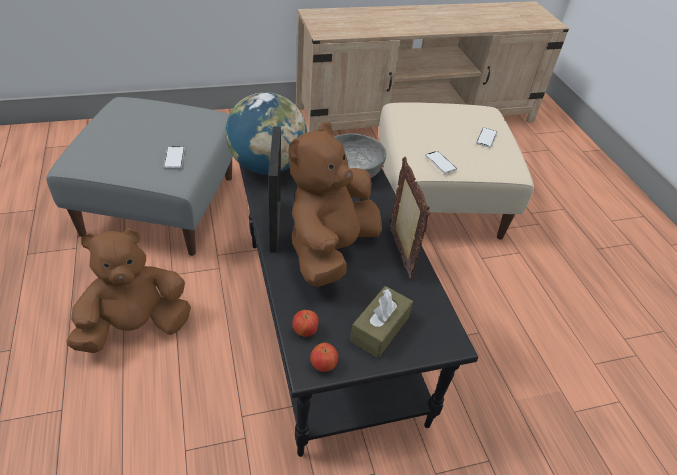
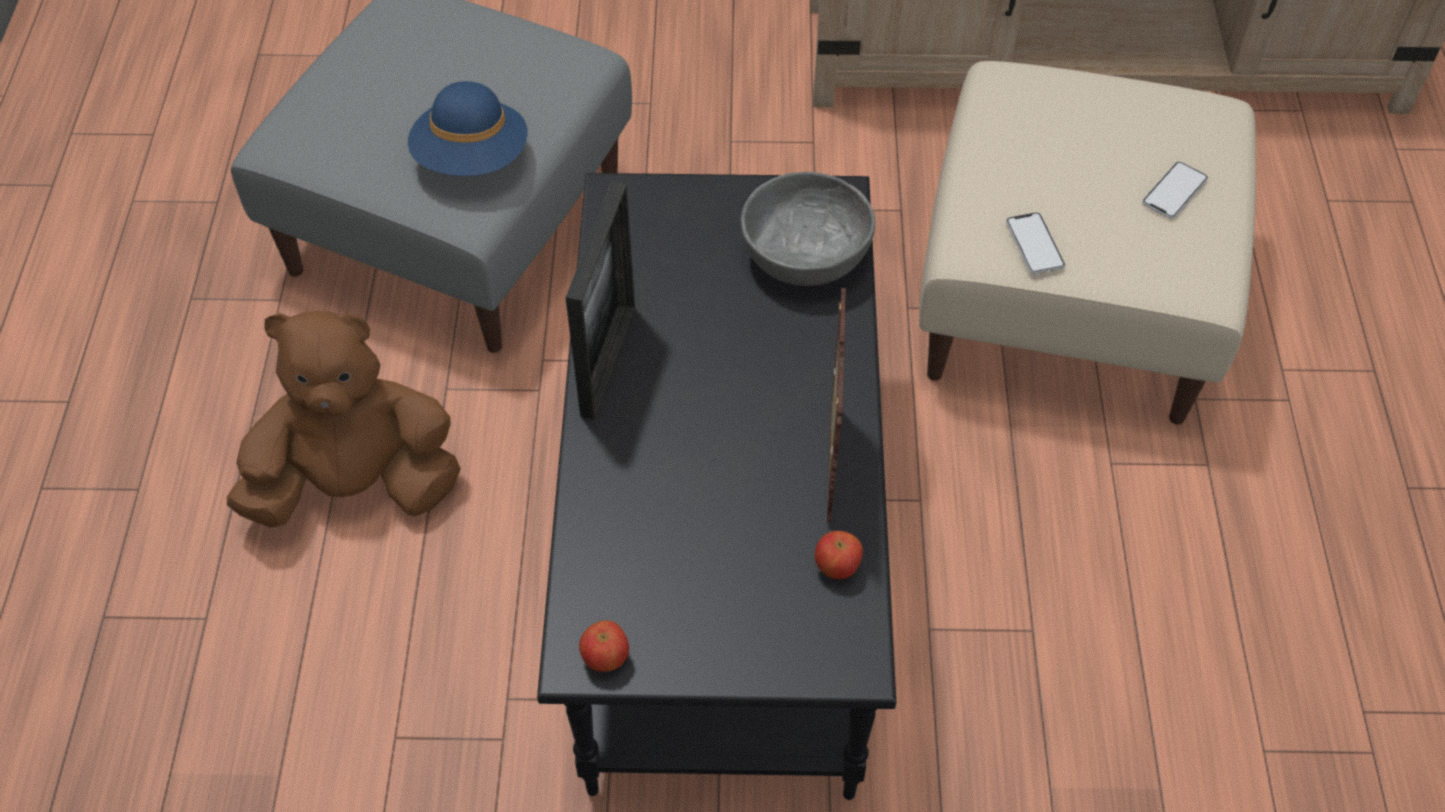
camera: 20 degrees right, 10 degrees up
(174, 158) = (472, 158): phone -> blue hat
(267, 166) = (634, 218): globe -> none
(305, 331) = (595, 588): apple -> apple (837, 567)
(330, 249) = (696, 430): brown plush toy -> none
(380, 329) = (731, 610): brown tissue box -> none

